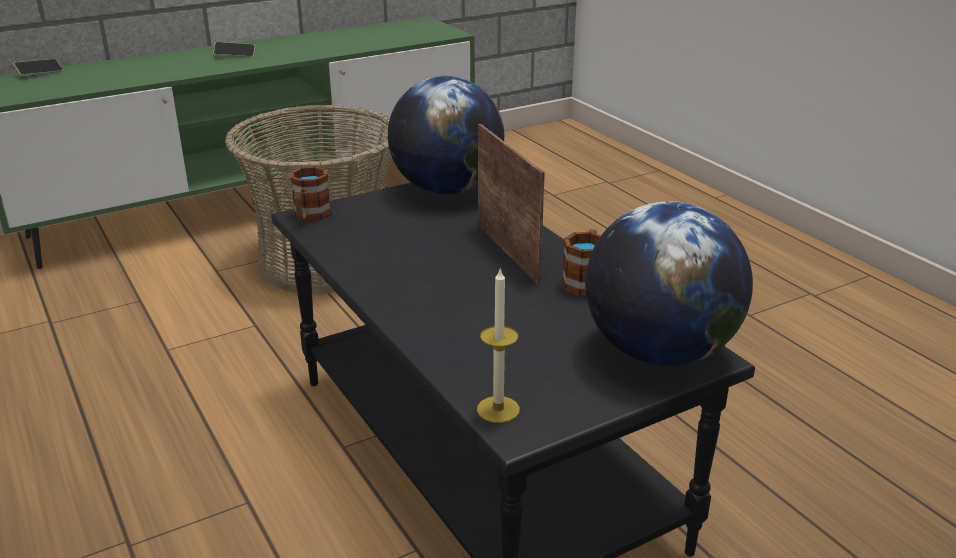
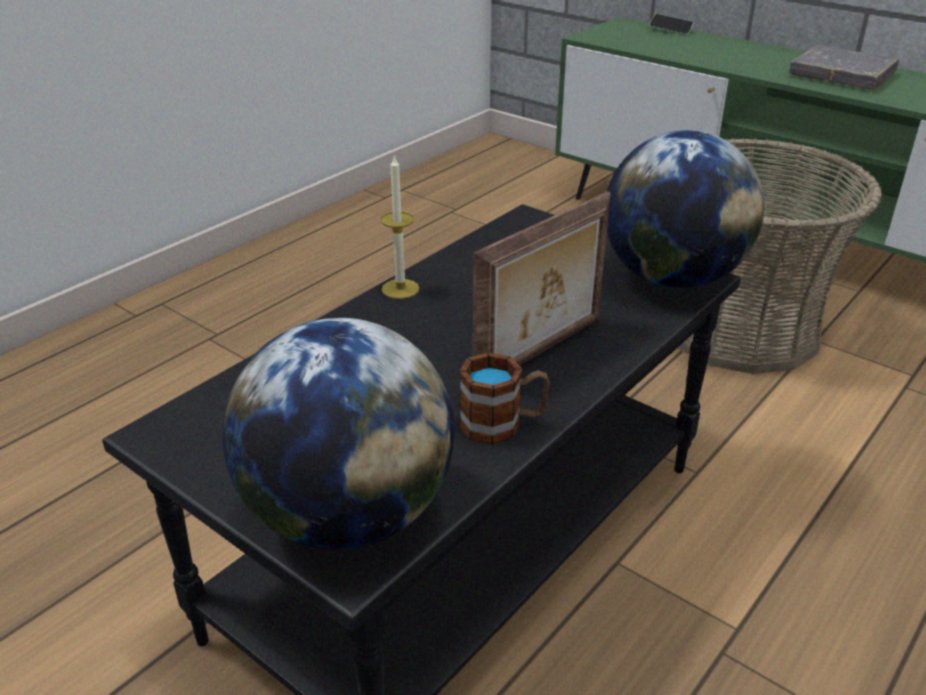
camera: 70 degrees right, 5 degrees up
(235, 55) = (842, 74): phone -> grey book
(309, 216) = (528, 222): mug -> none
(498, 409) = (193, 413): candle -> candle (400, 289)

